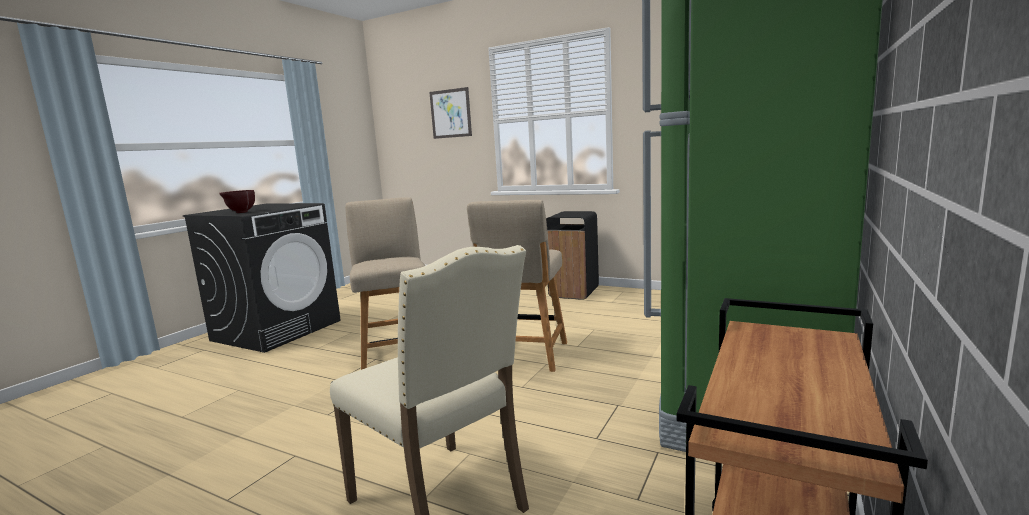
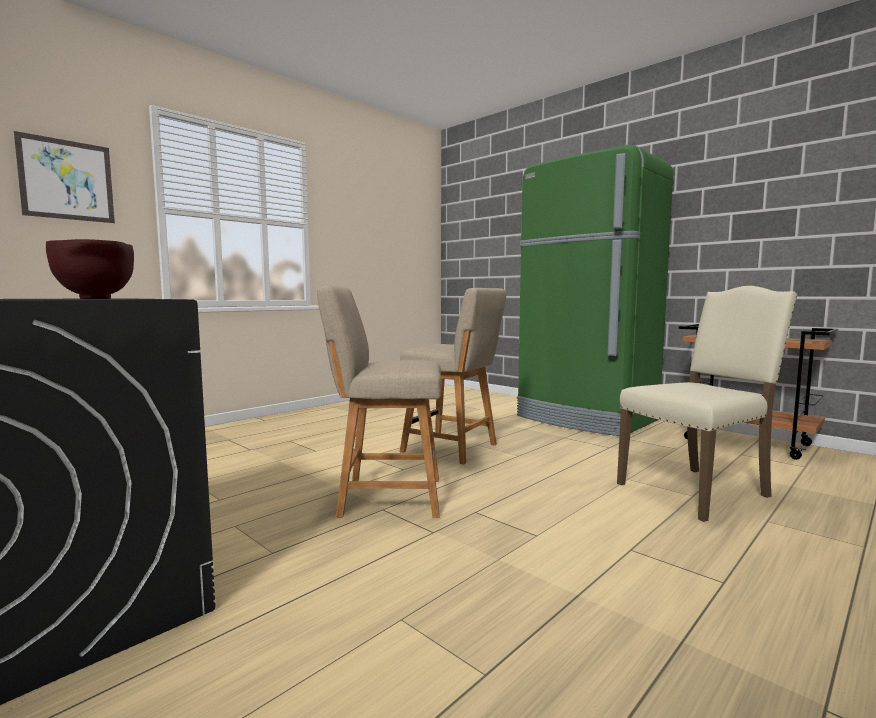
camera: 75 degrees left, 5 degrees down
(574, 292) = (302, 417): black trash can -> none

